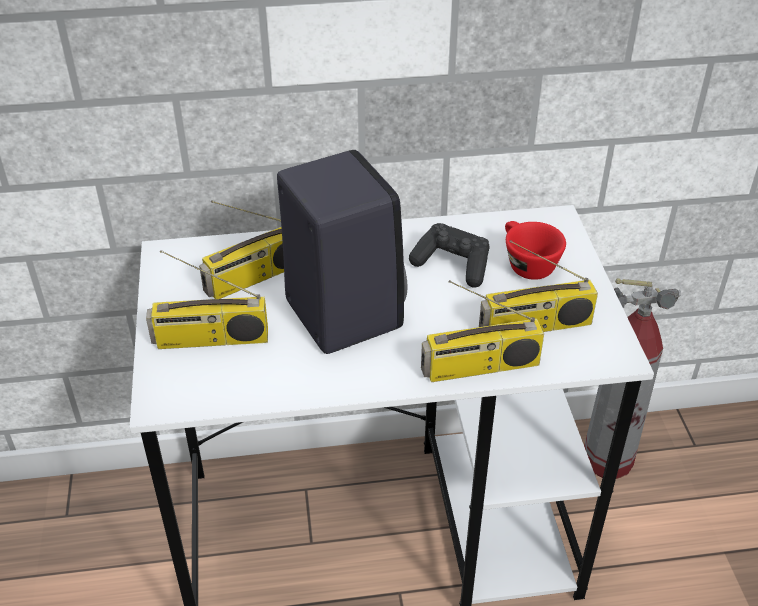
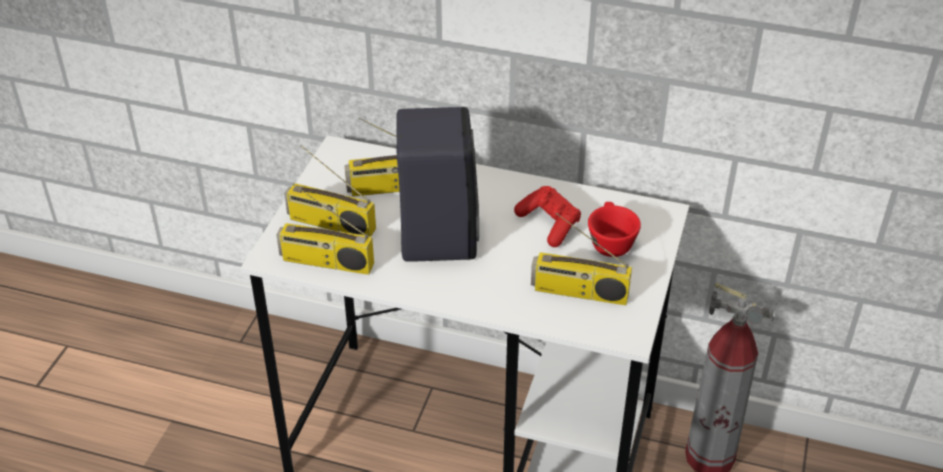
camera: 25 degrees right, 0 degrees up
(453, 265) = (549, 224): black game controller -> red game controller
(480, 368) = (512, 309): radio -> radio (326, 262)

